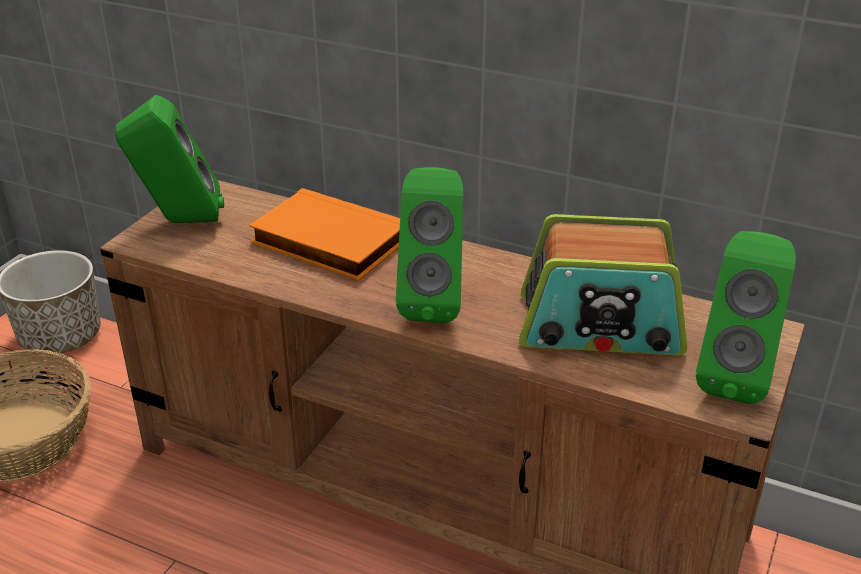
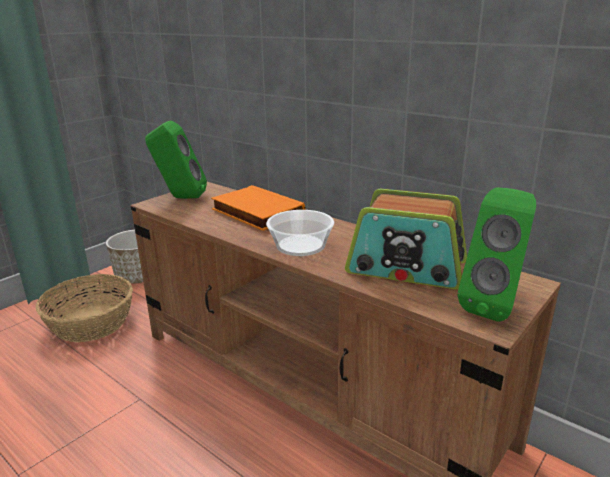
camera: 15 degrees right, 10 degrees down
(433, 302) = (301, 245): green speaker -> bowl

